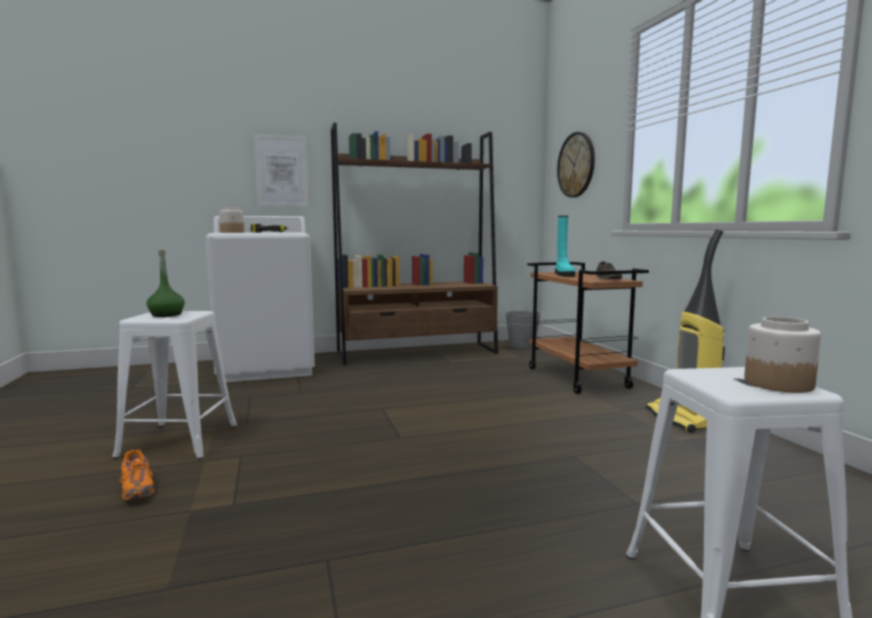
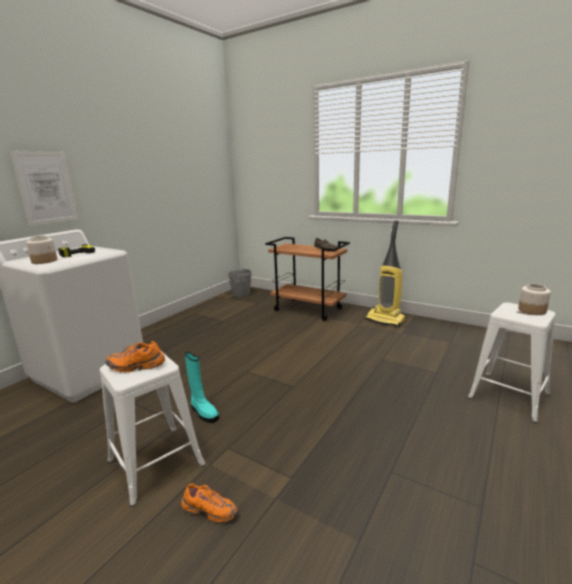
camera: 40 degrees left, 10 degrees up
(166, 315) = (136, 366): green bottle -> orange shoe
(418, 353) = (187, 319): brown bookcase -> none
(563, 275) = (294, 249): turquoise boot -> turquoise boot (203, 412)
(576, 165) = (266, 169): wall clock -> none

